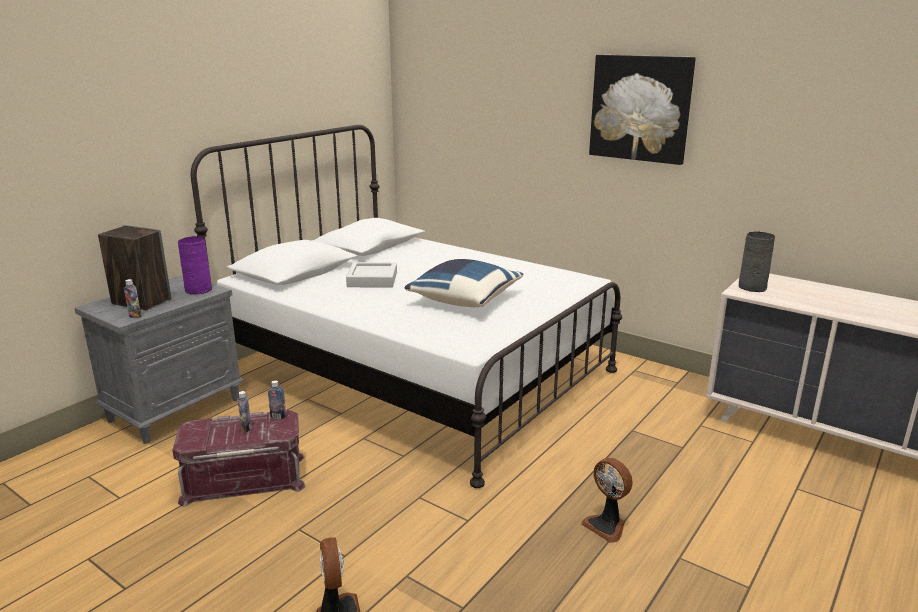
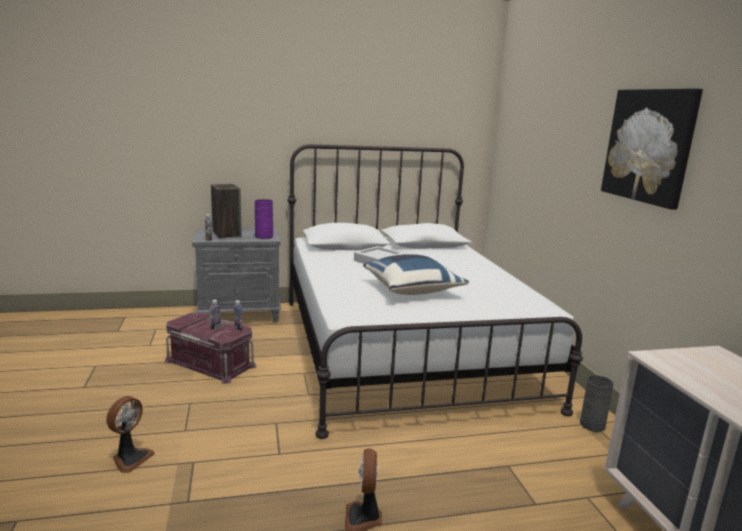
camera: 40 degrees right, 5 degrees down
(752, 287) = (681, 359): grey vase -> grey vase (593, 425)

